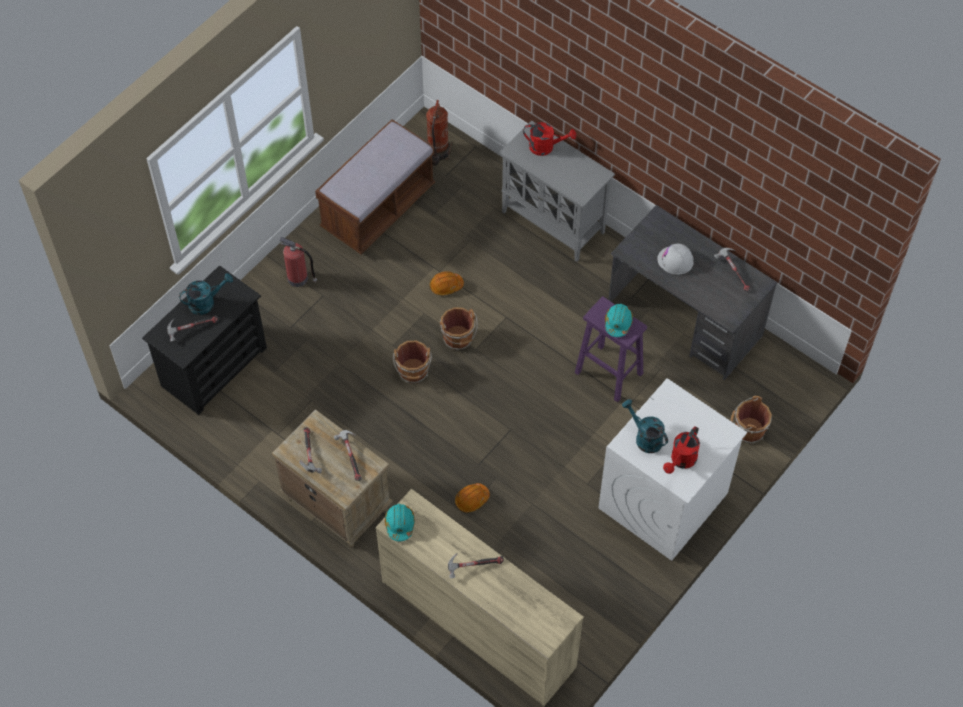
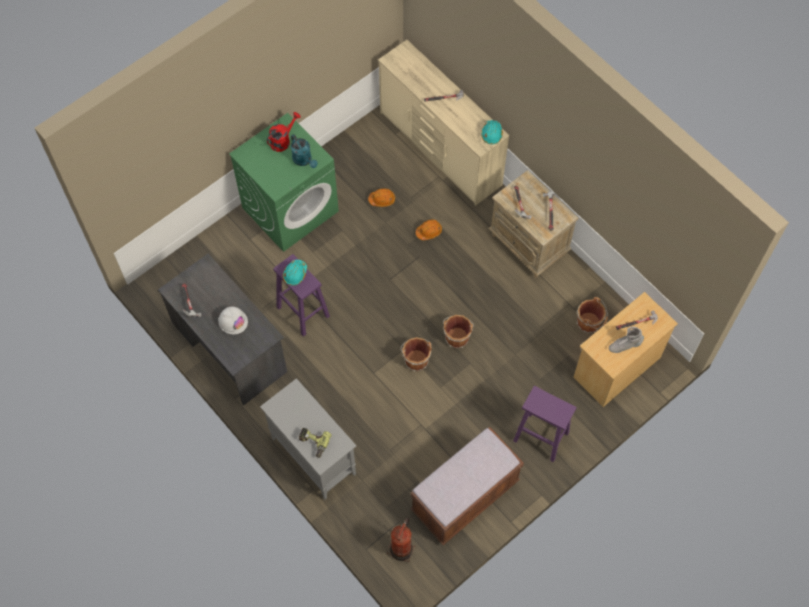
camera: 170 degrees left, 5 degrees up
(206, 302) = (624, 345): turquoise watering can -> grey boot
(214, 366) = (616, 367): black dresser -> beige dresser
(298, 278) = (541, 437): fire extinguisher -> purple stool
(446, 286) = (418, 409): orange hard hat -> orange hard hat (382, 199)
(546, 147) = (313, 443): red watering can -> power drill
(663, 501) = (290, 209): white washing machine -> green washing machine
(747, 430) = (211, 250): brown bucket -> brown bucket (589, 323)

